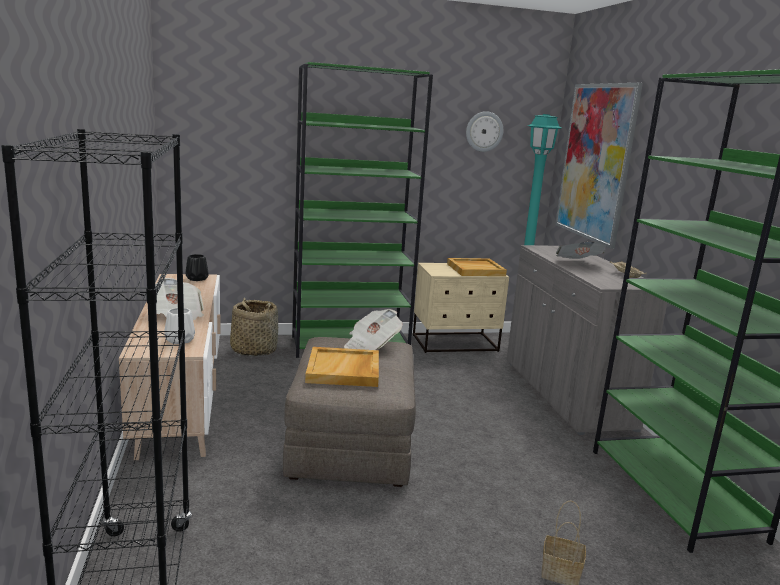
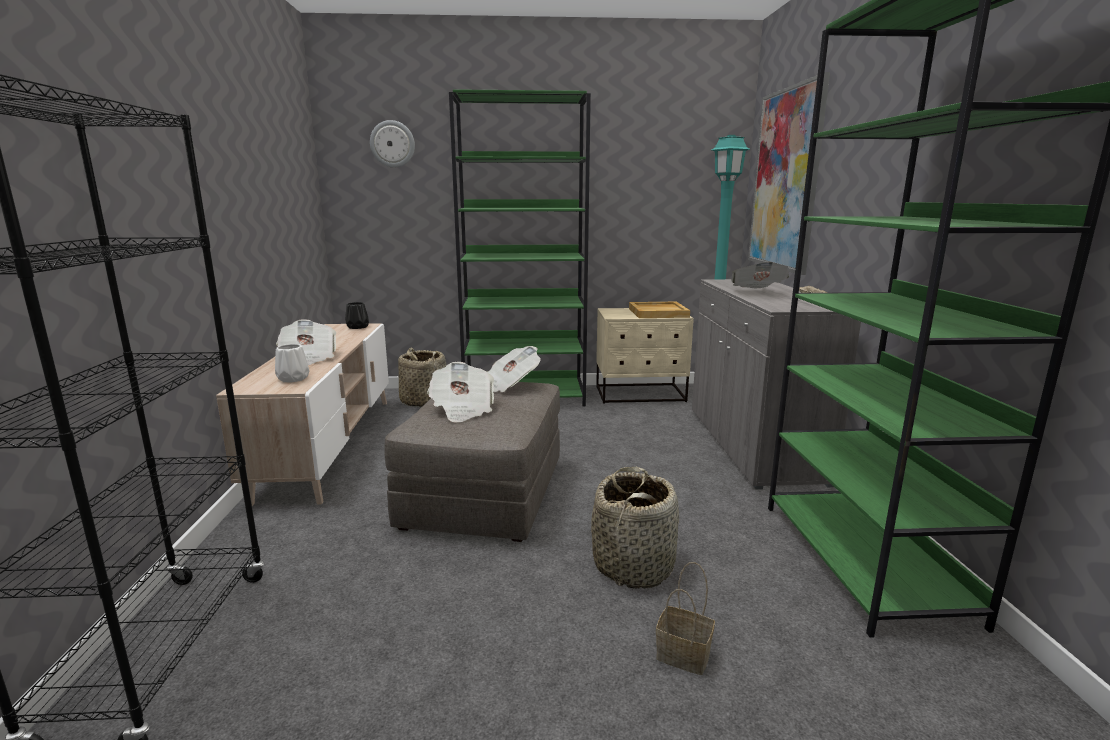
camera: 10 degrees right, 0 degrees up
(344, 370) = (462, 409): beige tray -> newspaper
(484, 131) = (663, 161): wall clock -> wall clock (392, 144)
(501, 504) = (634, 565): none -> basket

